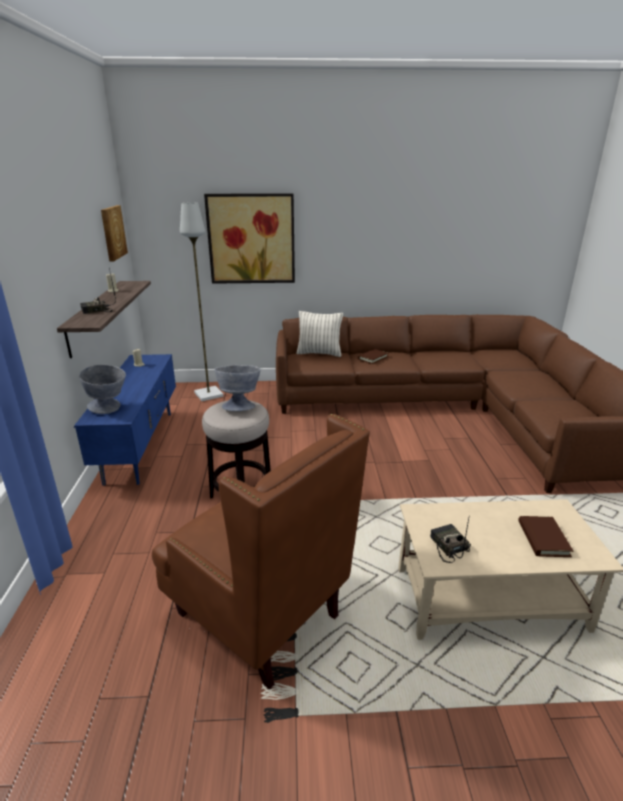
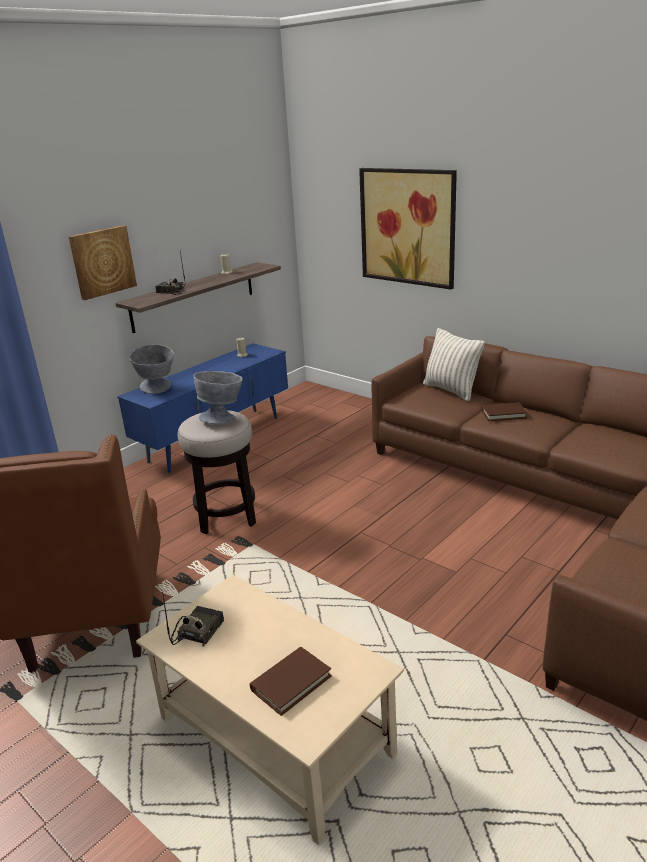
camera: 45 degrees right, 0 degrees up
(112, 232) = (255, 210): picture -> picture (102, 262)
(208, 394) = (337, 408): grey floor lamp -> none

